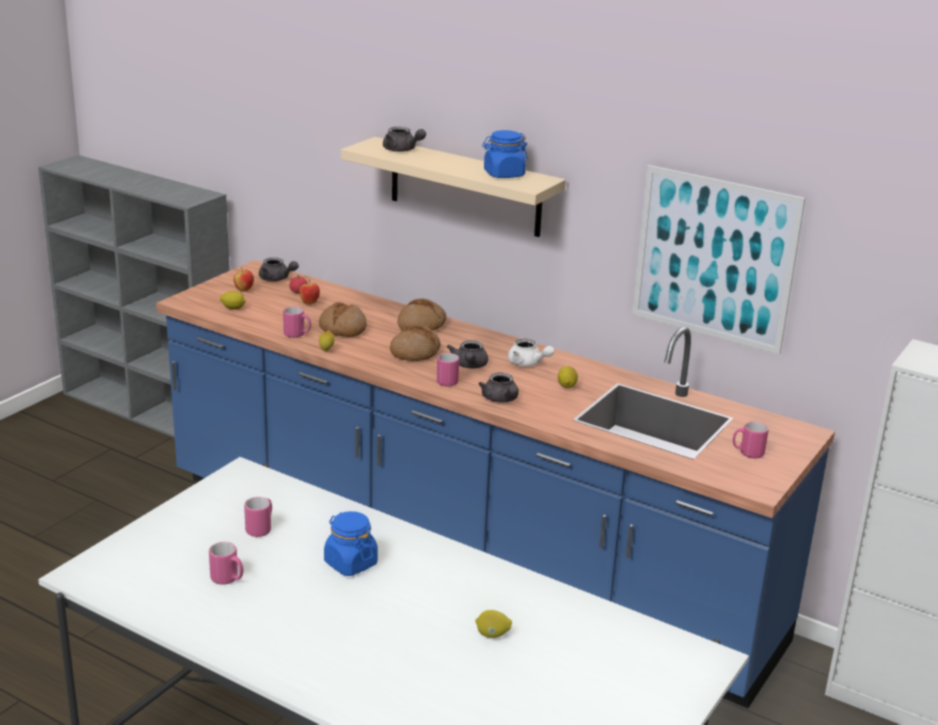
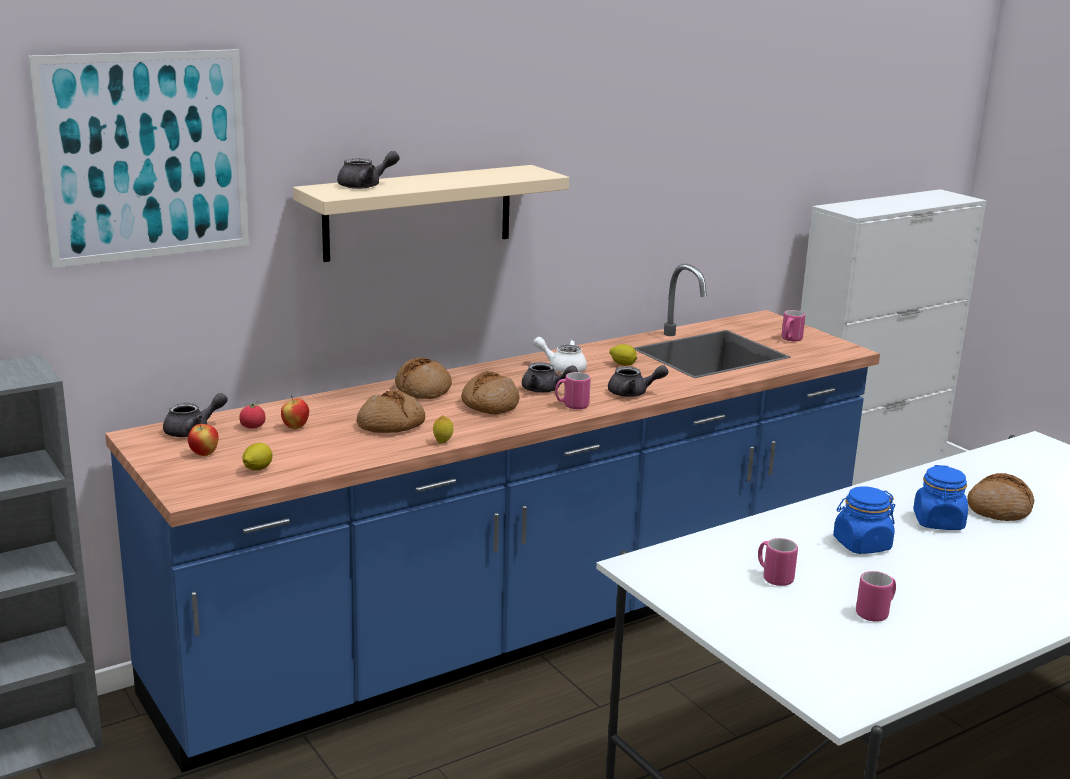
camera: 65 degrees left, 5 degrees down
(297, 335) = (382, 449): pink mug -> none
(492, 635) = (999, 509): lemon -> bread
(503, 174) = (497, 174): blue jar -> blue jar (938, 522)
(528, 363) = (562, 368): white teapot -> white teapot turned 135 degrees counterclockwise
(714, 259) = (668, 197): picture -> picture (145, 157)

